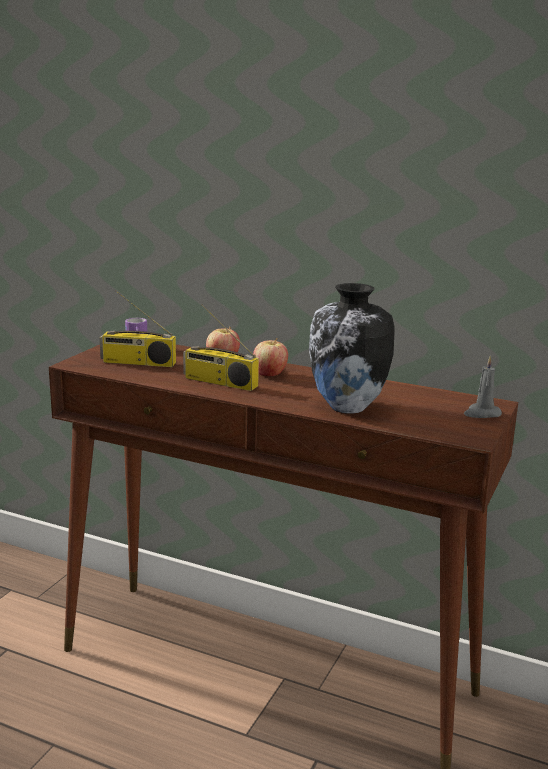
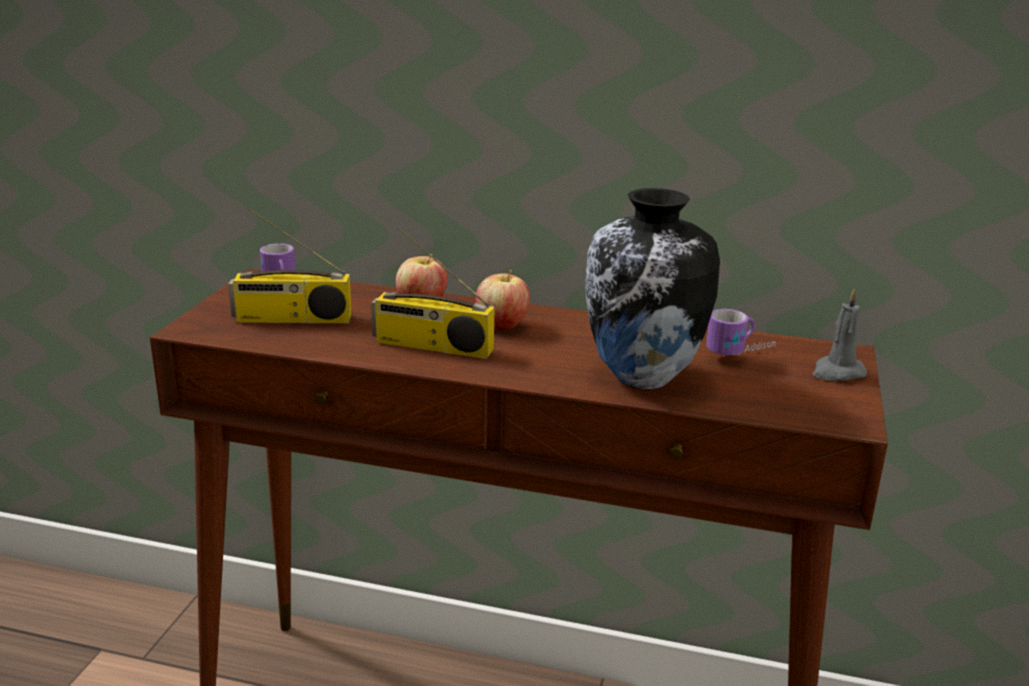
camera: 10 degrees left, 5 degrees up
(422, 400) = (742, 355): none -> mug

